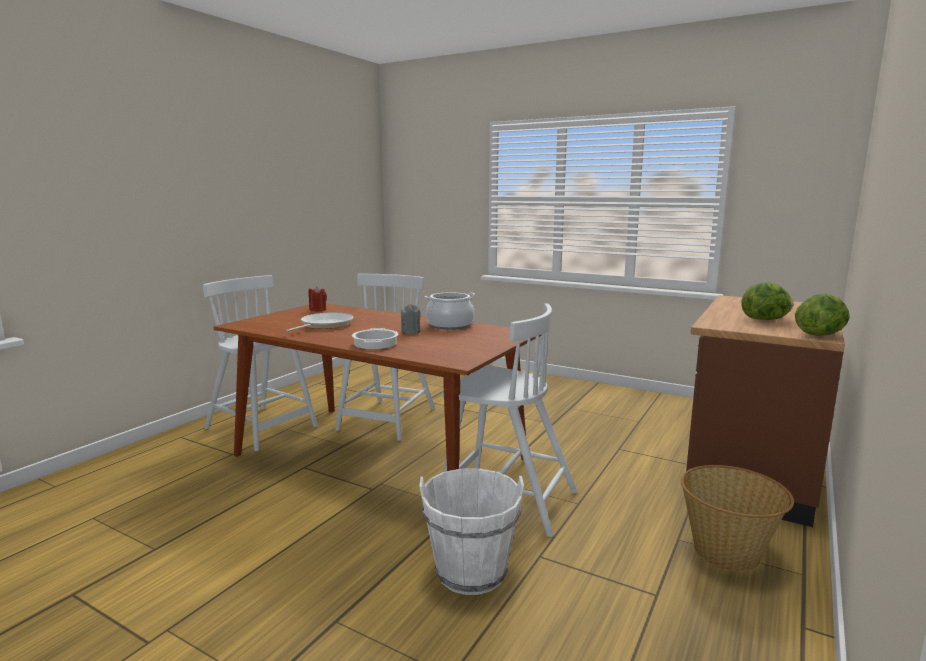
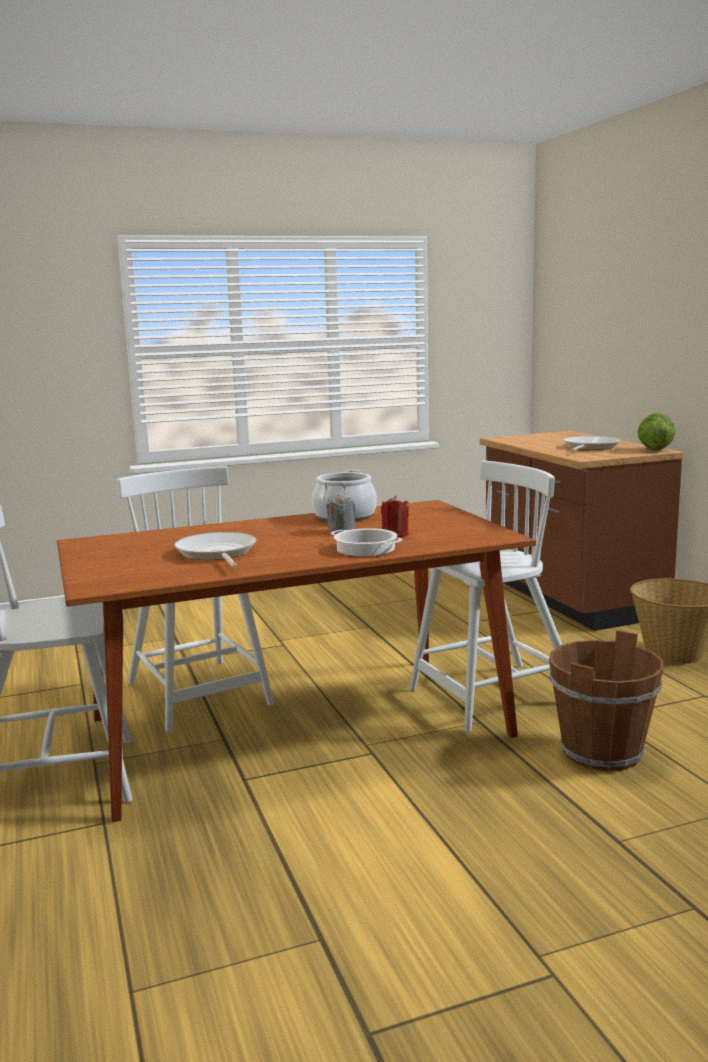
camera: 50 degrees left, 0 degrees up
(318, 309) = (111, 545): red candle -> red candle (395, 534)
(470, 572) = (602, 752): white bucket -> brown bucket
(765, 319) = (589, 447): lettuce -> frying pan

